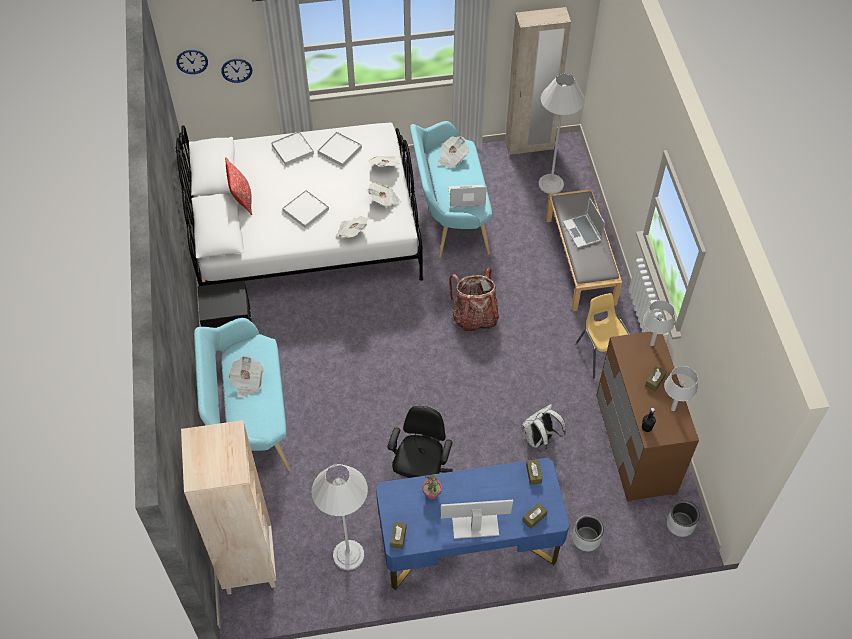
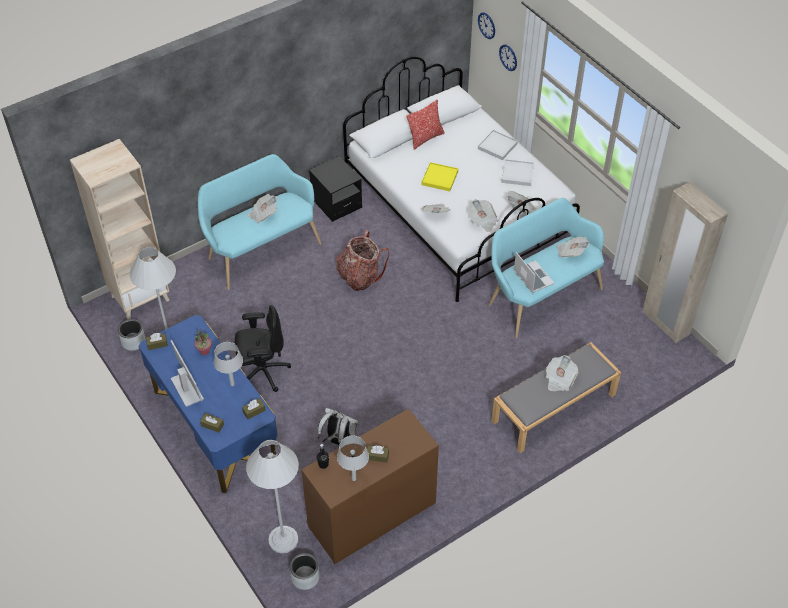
camera: 65 degrees right, 5 degrees down
(305, 210) = (439, 178): white tray -> yellow tray
(474, 317) = (440, 352): backpack -> backpack (360, 277)
(551, 184) = (630, 355): white floor lamp -> white floor lamp (283, 539)
(583, 232) = (559, 379): laptop -> newspaper
(586, 538) = (258, 508): grey planter -> grey planter (133, 341)
(601, 354) = (456, 459): yellow chair -> none
(652, 344) = (418, 442): grey table lamp -> grey table lamp (232, 384)

